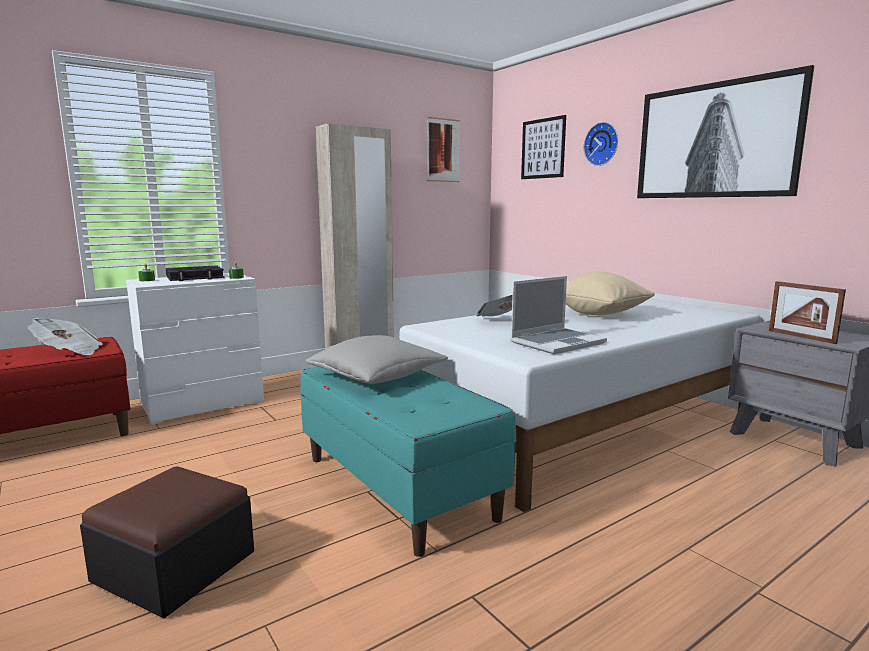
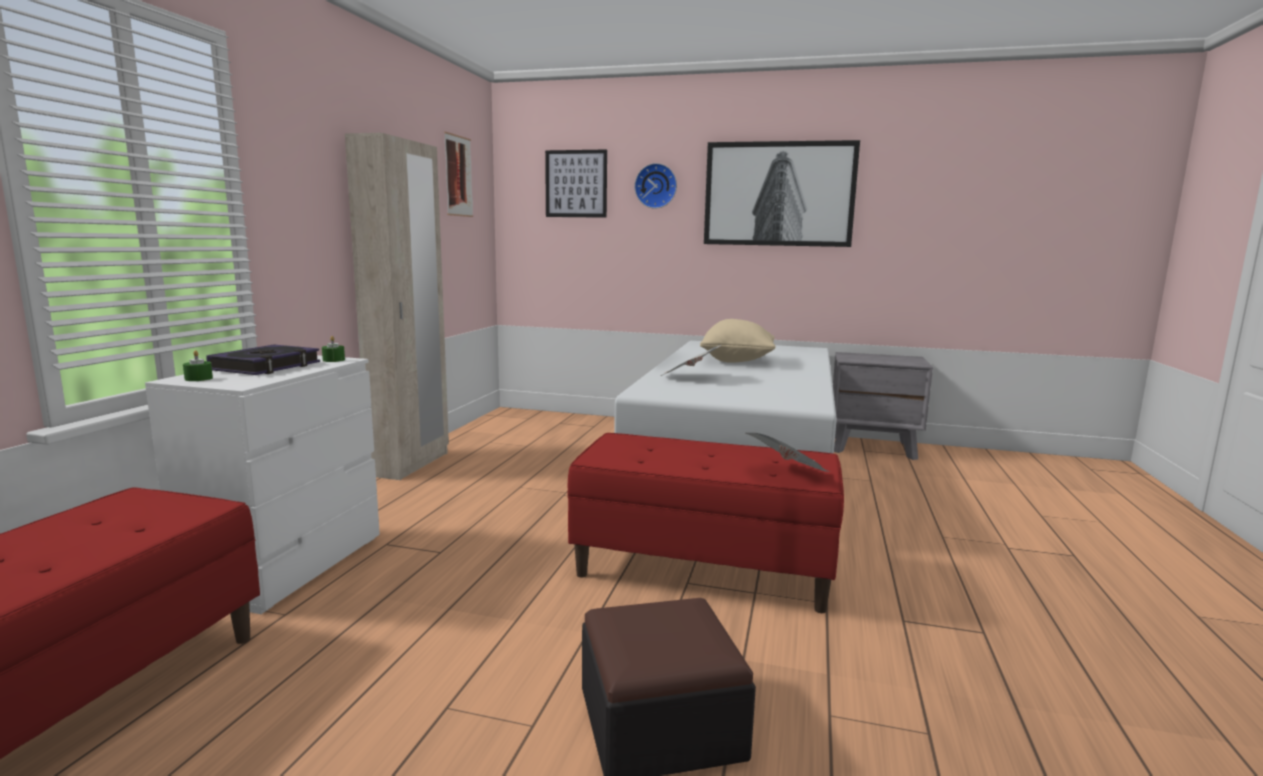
camera: 40 degrees left, 0 degrees up
(69, 352) = (137, 523): newspaper -> newspaper (788, 475)
(377, 376) = (665, 453): grey pillow -> none
(398, 486) = (704, 569): turquoise bench -> red bench
(557, 342) = (787, 389): laptop -> none
(801, 337) = (885, 362): picture frame -> none

